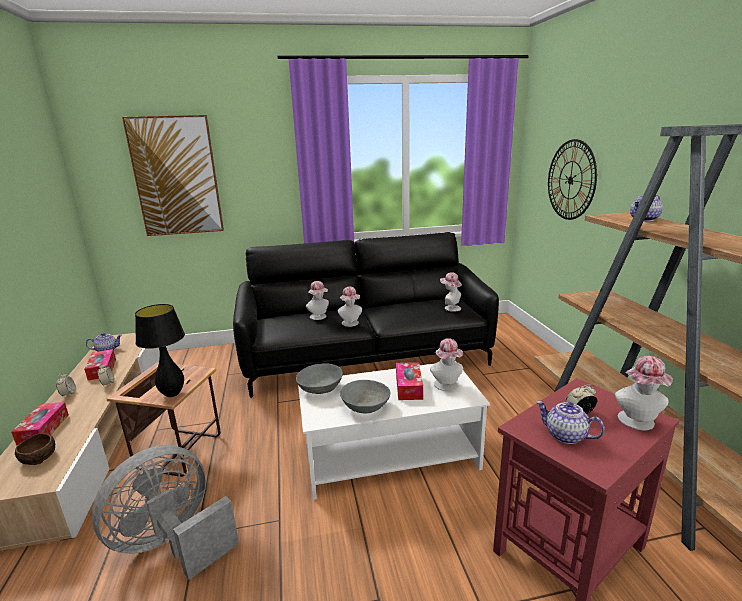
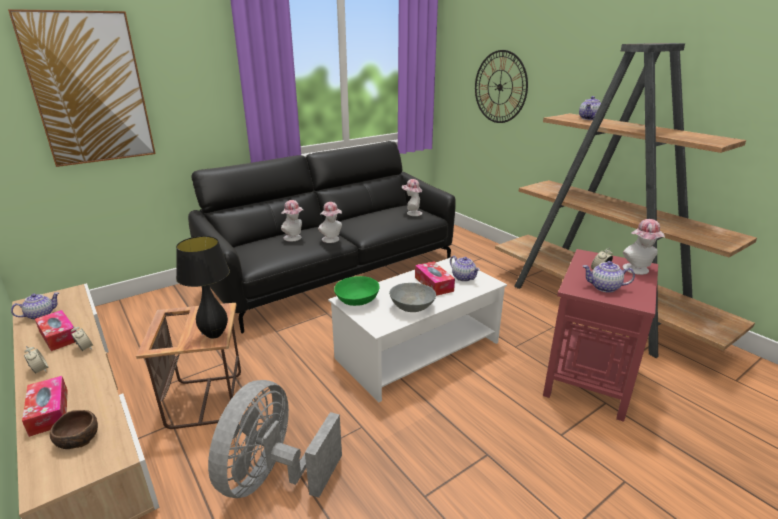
camera: 25 degrees left, 5 degrees up
(320, 388) = (357, 300): grey bowl -> green bowl
(447, 386) = (464, 277): hat -> teapot

